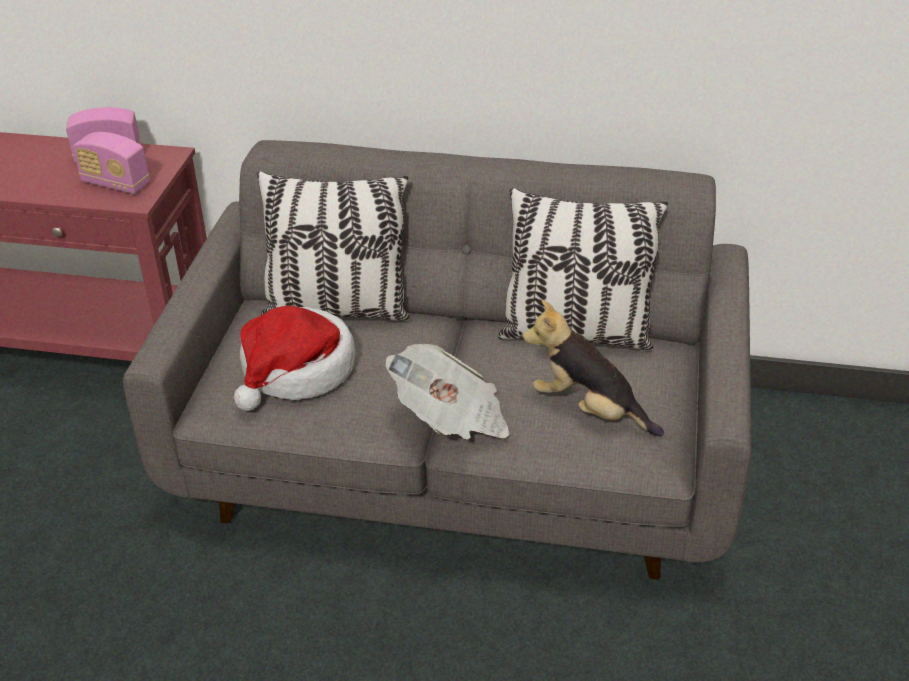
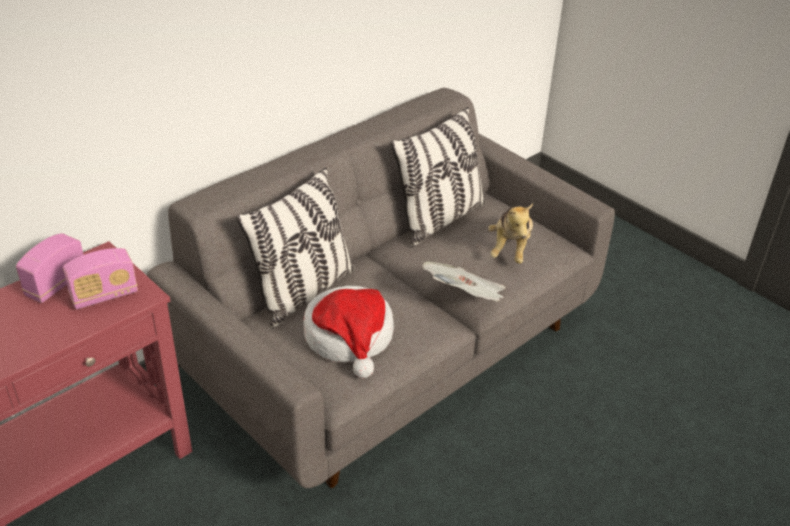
camera: 55 degrees left, 0 degrees up
(589, 409) = (510, 248): plush toy -> plush toy turned 60 degrees counterclockwise

